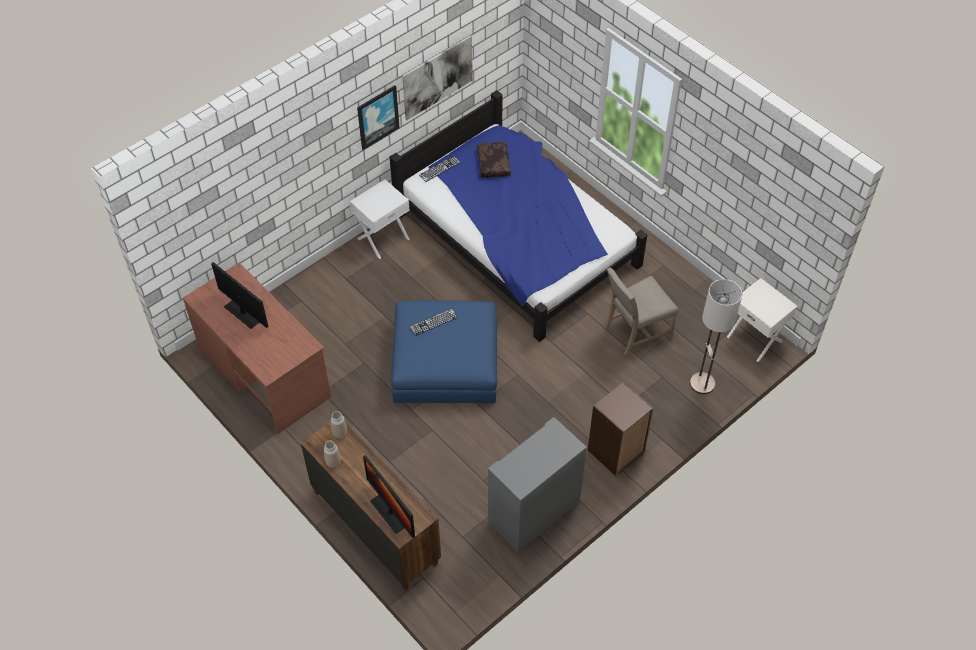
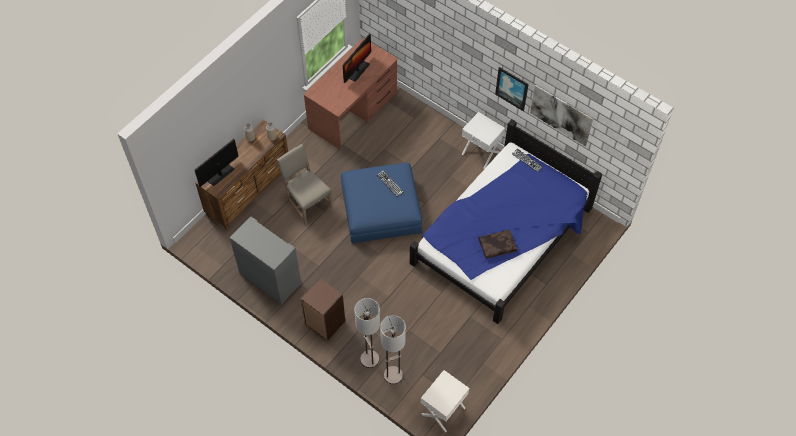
camera: 80 degrees right, 5 degrees up
(493, 163) = (542, 192): brown pillow -> brown pillow (497, 246)
(635, 331) = (432, 325): beige chair -> beige chair (307, 203)
(676, 406) = (369, 359): none -> floor lamp

